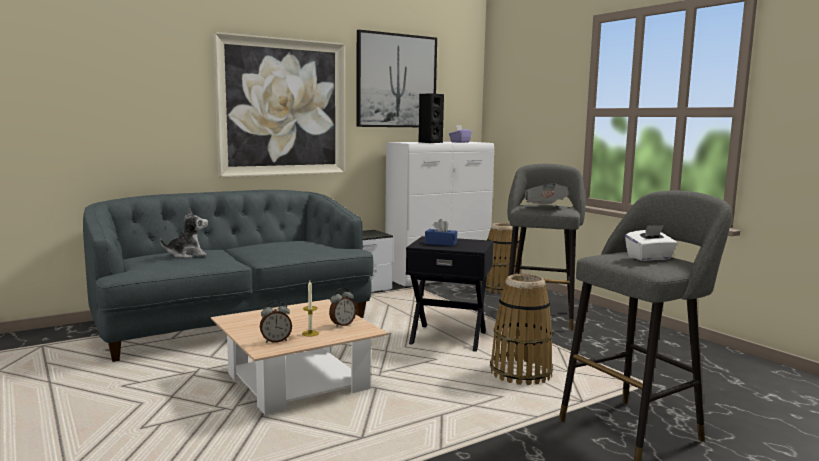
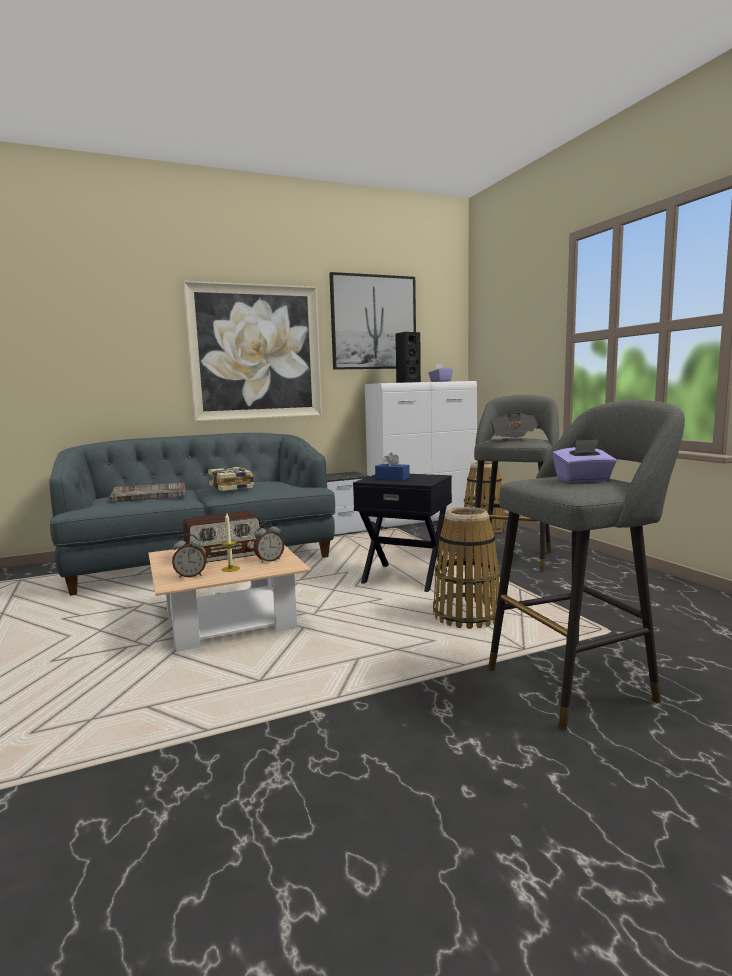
camera: 10 degrees right, 0 degrees up
(187, 255) = (149, 494): plush toy -> grey tray
(271, 248) = (232, 487): none -> book
(292, 318) = (224, 554): none -> radio
(649, 258) = (583, 480): white tissue box -> purple tissue box

